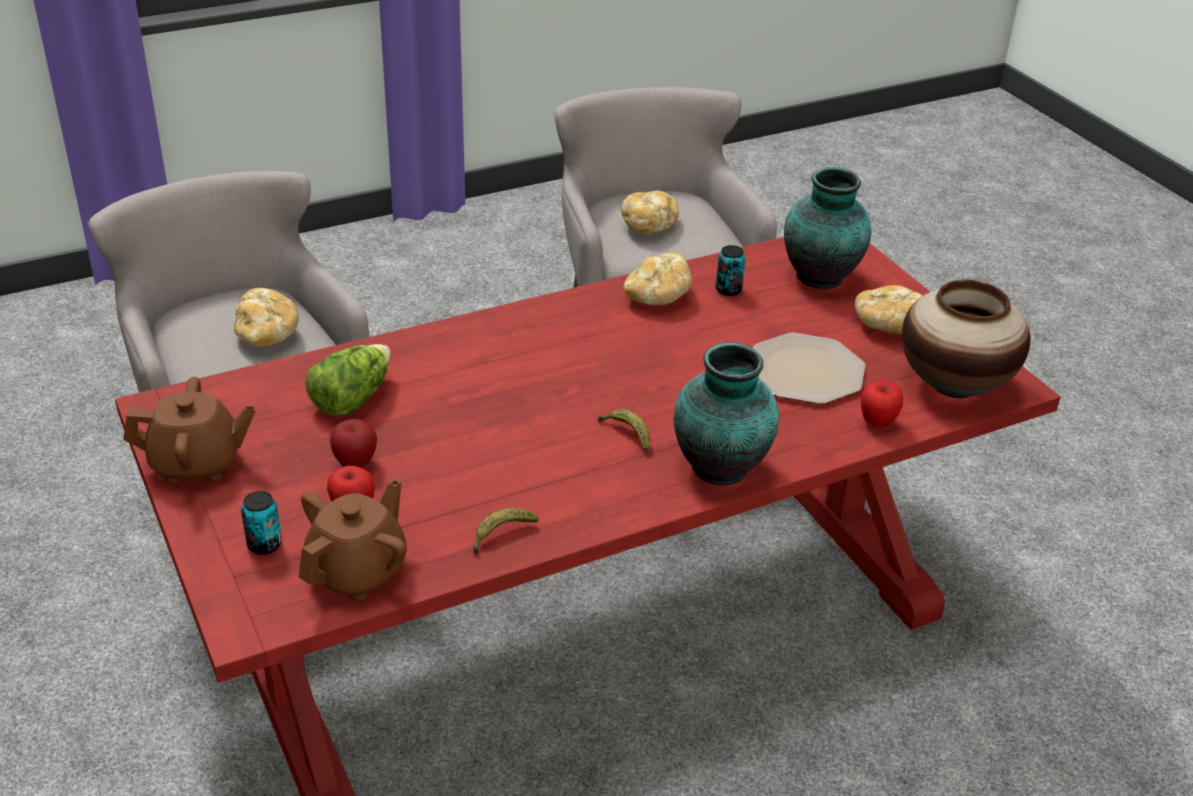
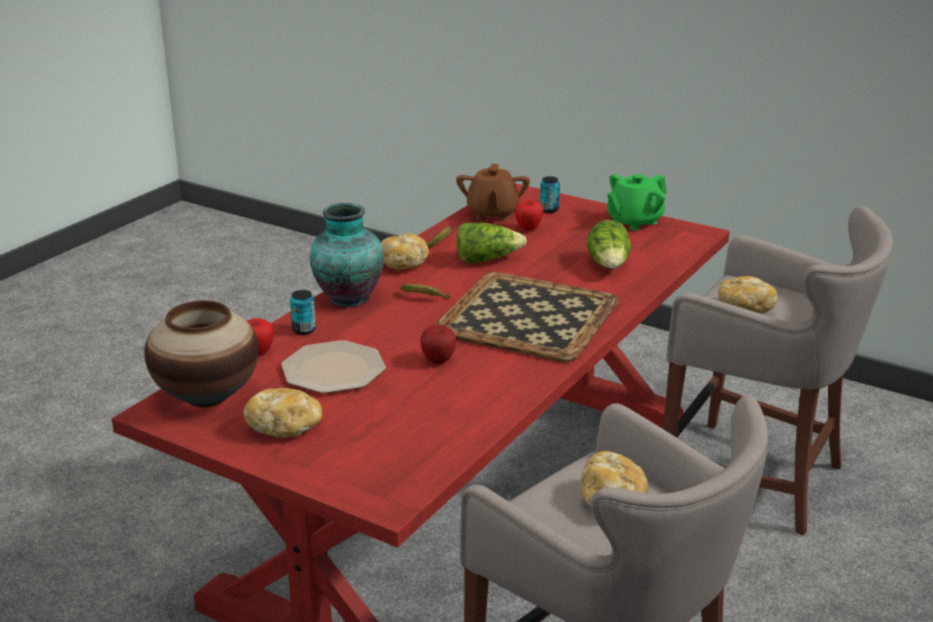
camera: 150 degrees right, 10 degrees down
(197, 464) = (634, 222): brown teapot -> green teapot
(355, 463) = (557, 243): apple -> apple (438, 361)
(482, 470) = (487, 259): none -> lettuce
(542, 359) = (528, 318): none -> tray
(658, 296) = (499, 386): bread -> bread (404, 263)
(728, 290) = (448, 411): can -> can (304, 330)
(822, 278) = (374, 452): vase -> none

